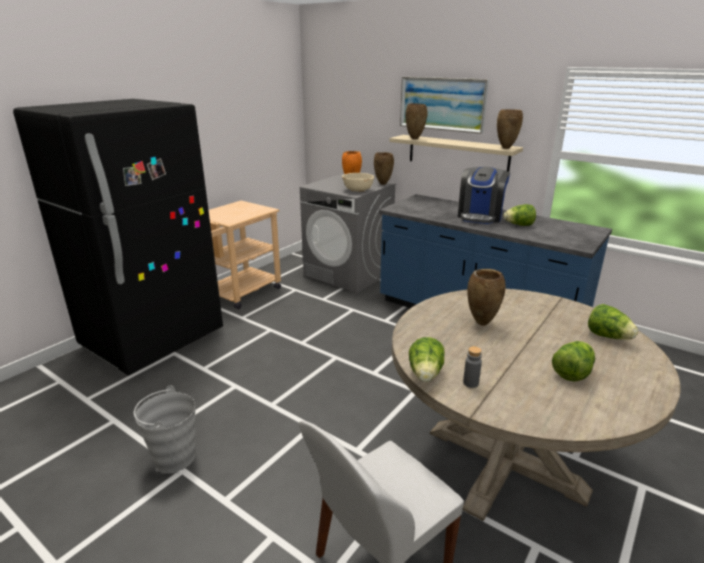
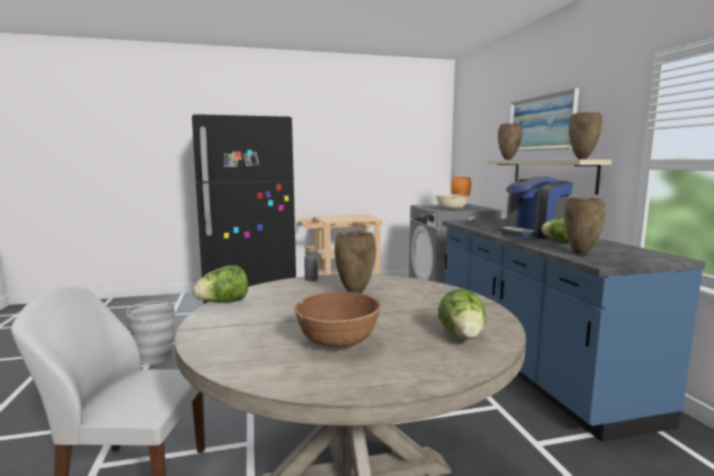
camera: 40 degrees right, 15 degrees down
(383, 184) = (487, 209): brown vase -> brown vase (581, 254)
(470, 383) = (237, 316): grey bottle -> grey bottle (311, 279)
(572, 373) = (338, 341): lettuce -> brown bowl

